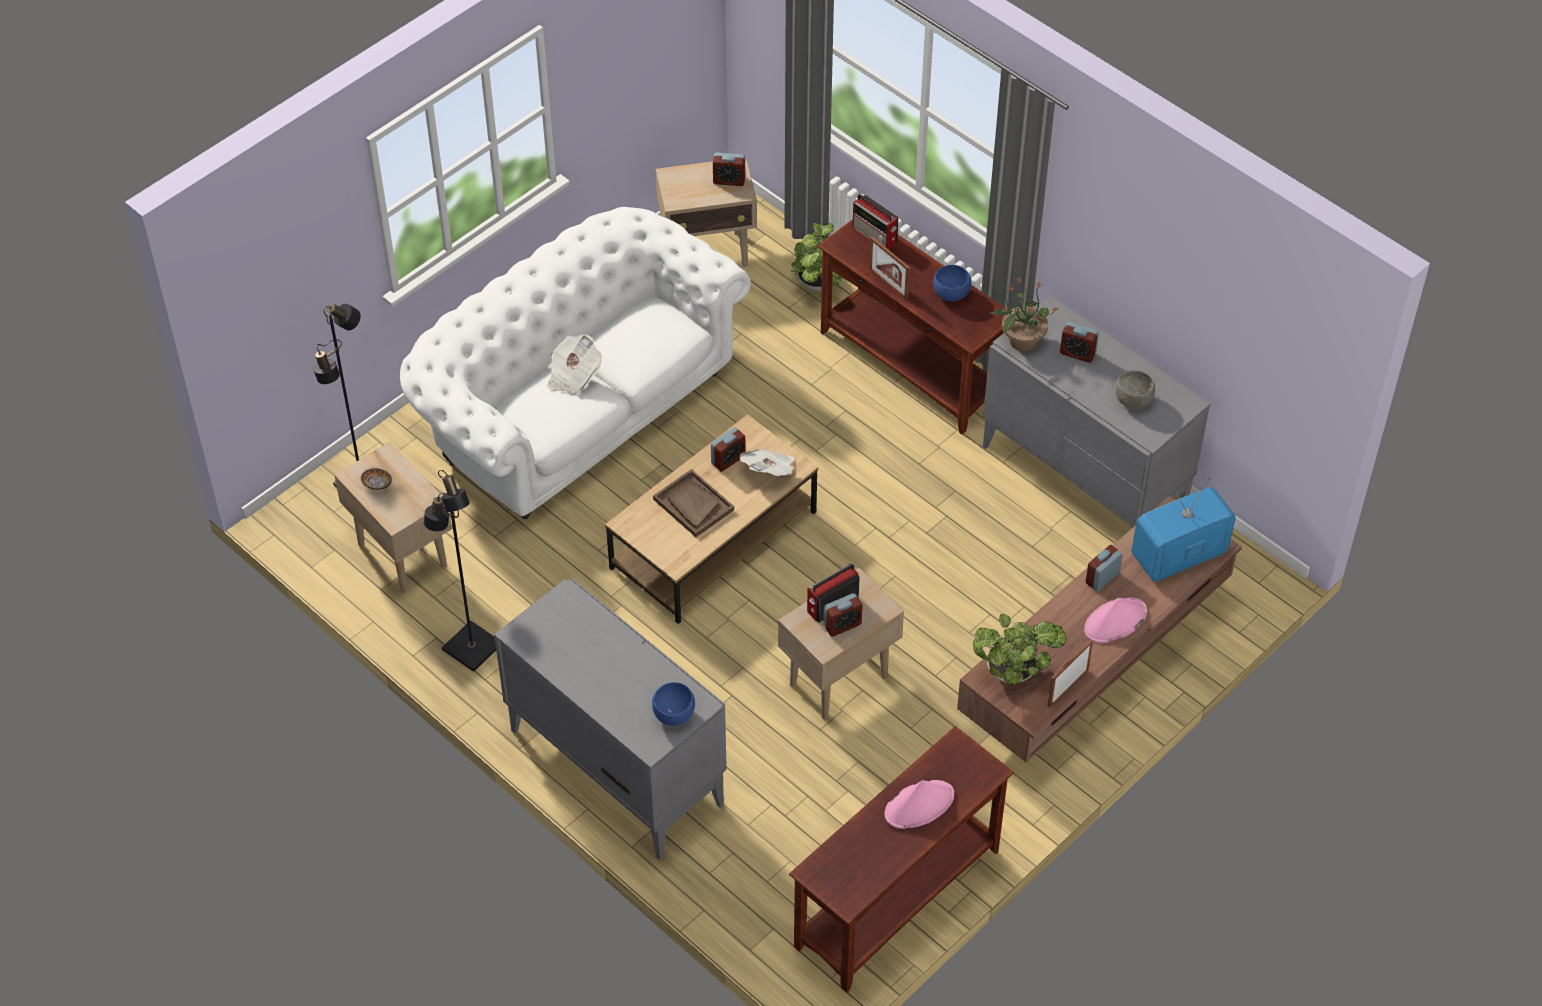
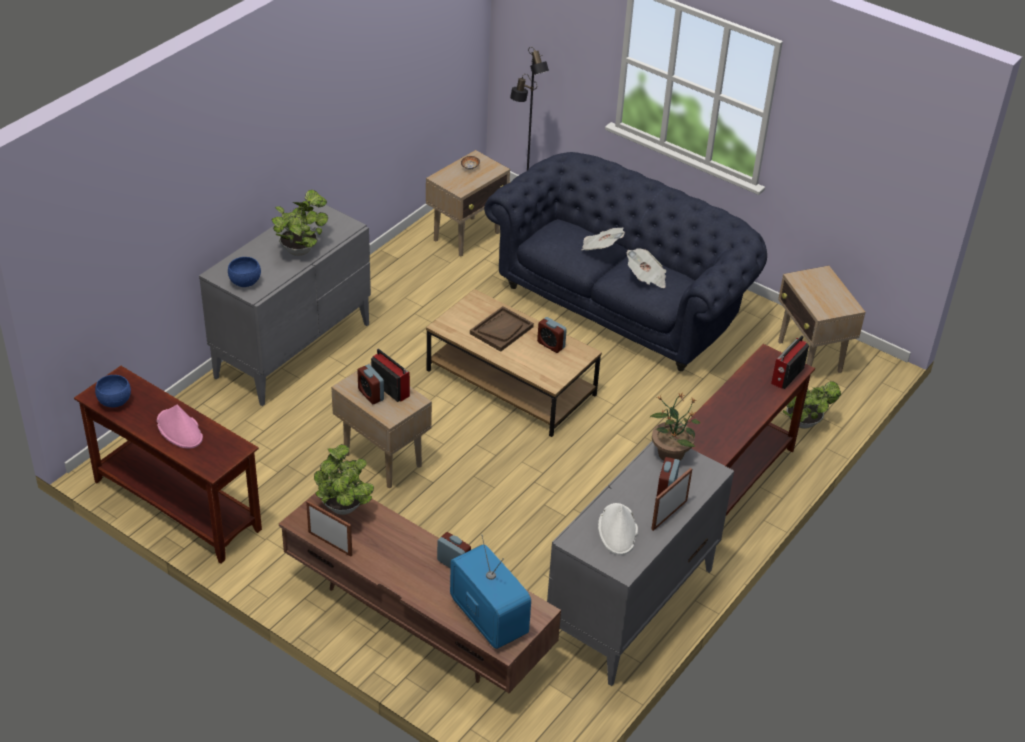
camera: 80 degrees right, 10 degrees down
(472, 647) = (392, 275): black floor lamp -> none
(574, 407) = (624, 301): white sofa -> blue sofa
(608, 652) = (301, 248): none -> potted plant
(729, 180) = (833, 304): alarm clock -> none
(770, 471) = (544, 368): newspaper -> newspaper (646, 278)
(888, 284) = (732, 386): picture frame -> picture frame (669, 515)
(951, 294) = (734, 425): blue bowl -> blue bowl (115, 402)
(1115, 621) = (406, 573): pink hat -> none
(1133, 400) = (617, 530): grey bowl -> white hat

